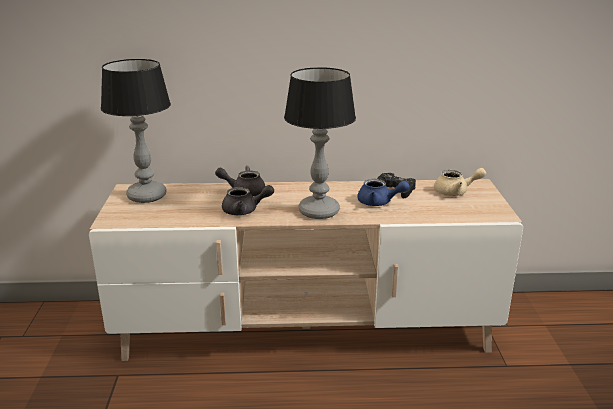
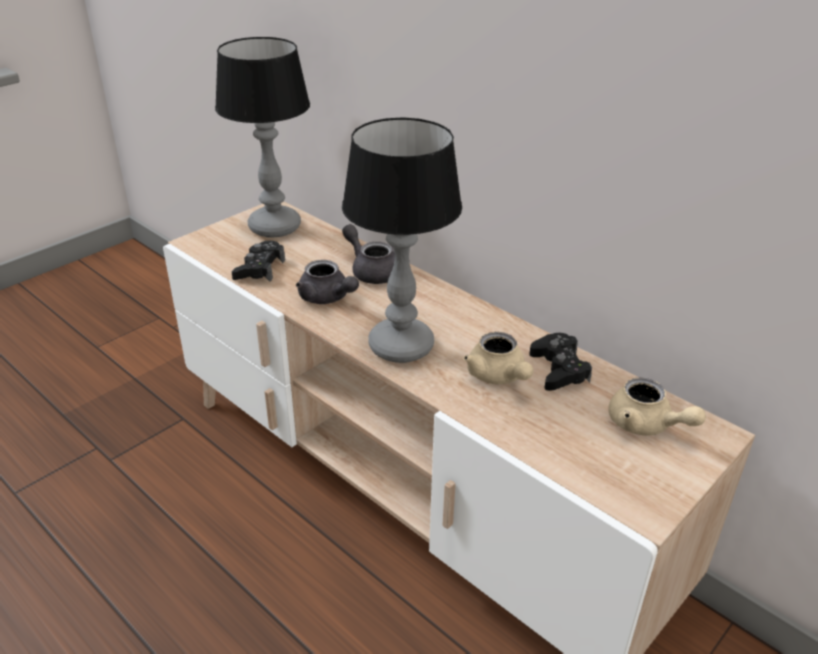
camera: 45 degrees right, 10 degrees up
(180, 215) = (259, 269): none -> black game controller
(379, 202) = (498, 377): blue teapot -> beige teapot

